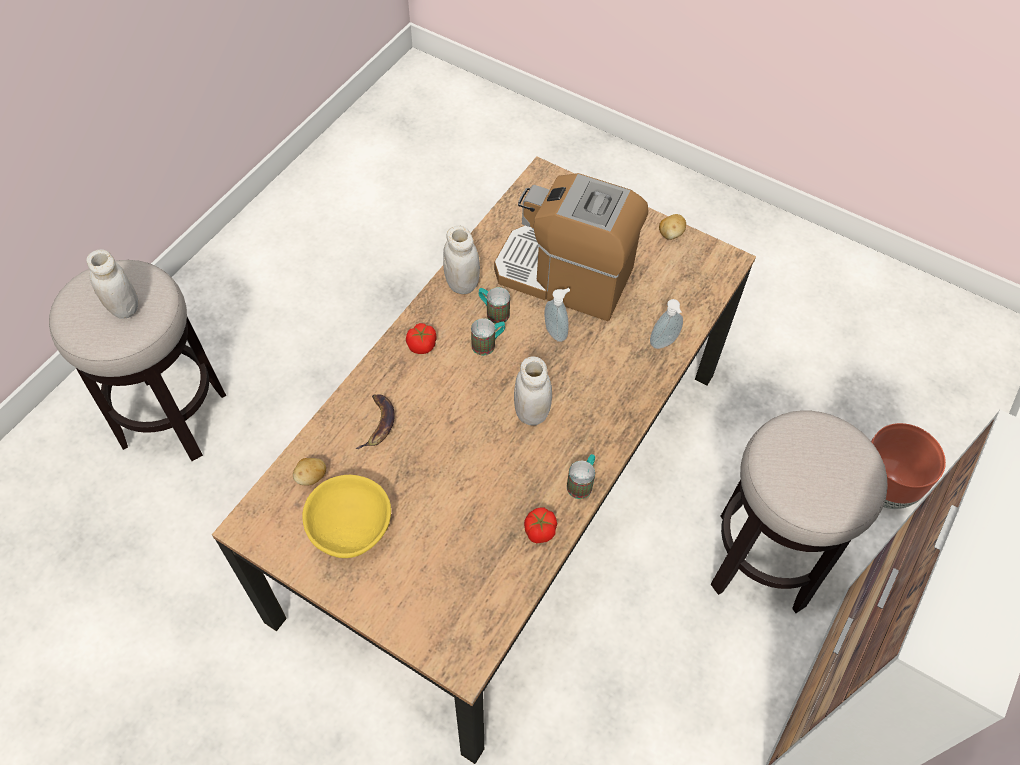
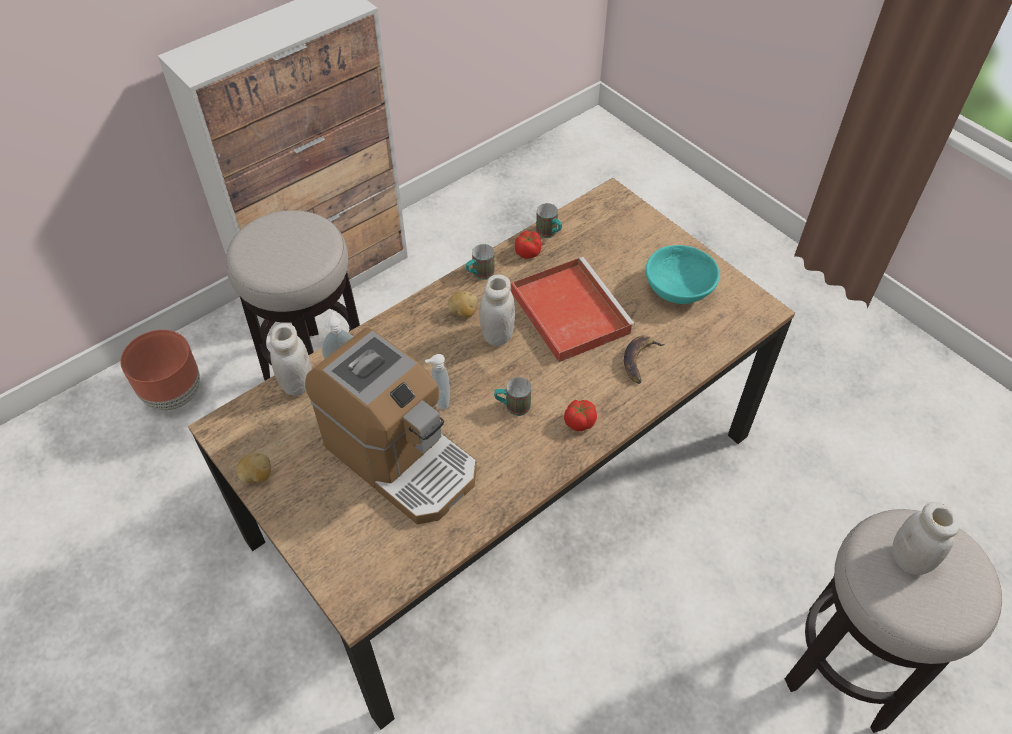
camera: 160 degrees left, 5 degrees down
(311, 477) = (707, 332): potato -> potato (463, 313)
(350, 529) = (679, 288): yellow bowl -> turquoise bowl
(462, 284) = (516, 479): white jar -> white jar (297, 384)
(468, 462) = (568, 311): none -> red tray
(493, 312) = (494, 438): mug -> mug (549, 233)

